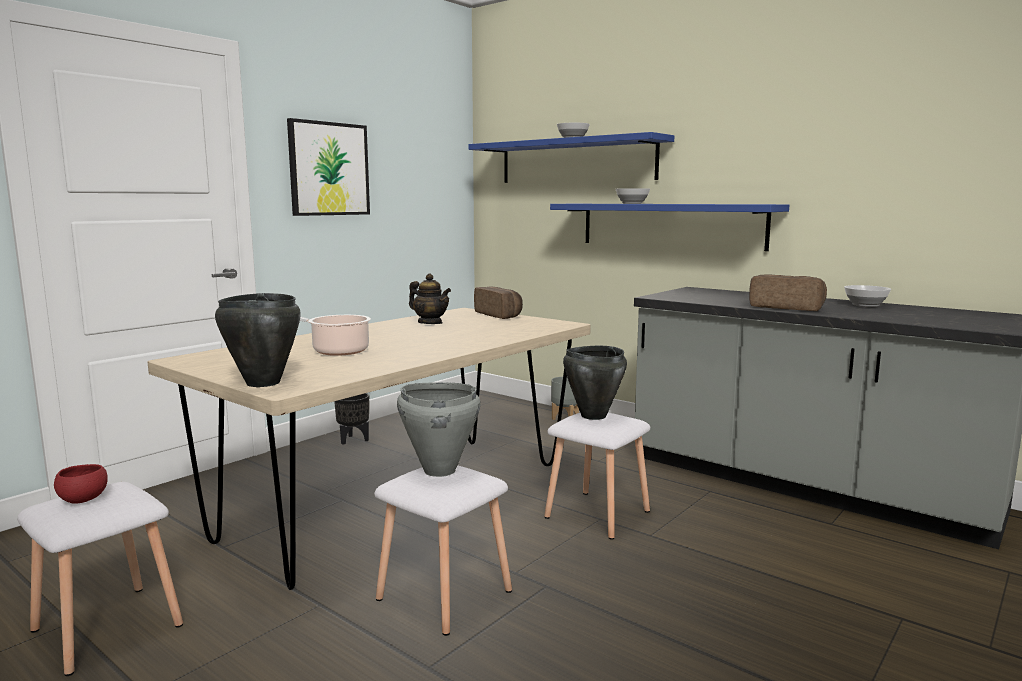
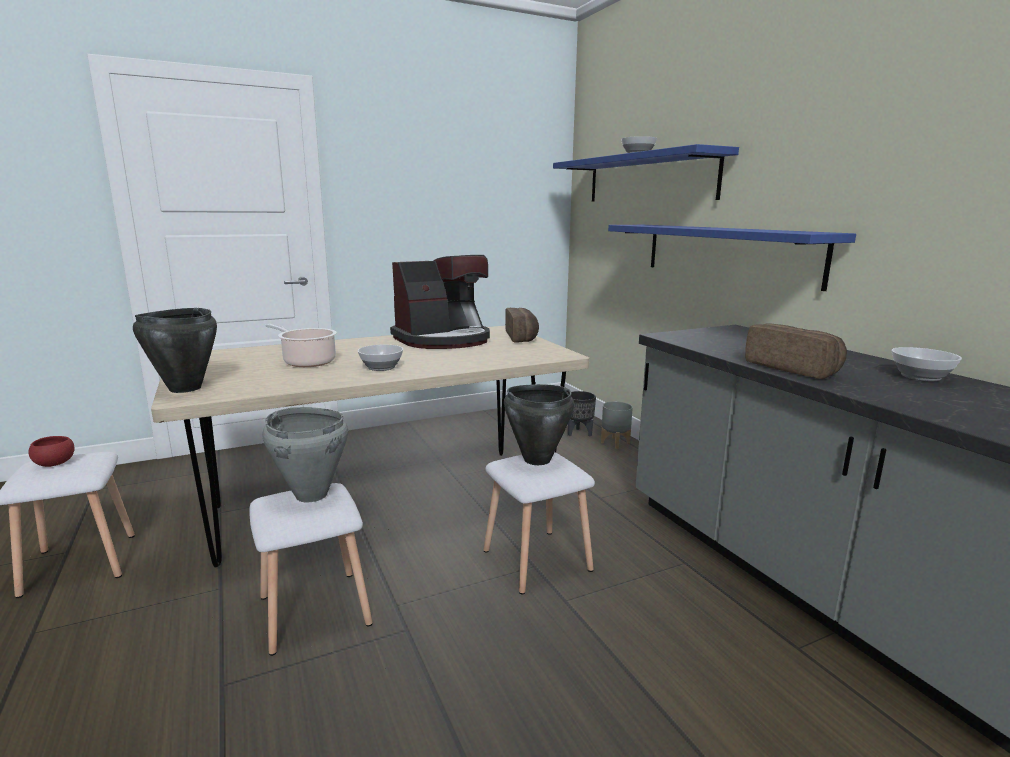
camera: 25 degrees right, 5 degrees up
(329, 169) = (404, 189): picture -> none
(353, 440) = (411, 433): black planter -> black planter (578, 433)
(430, 323) = (443, 340): teapot -> coffee machine
(632, 203) = (684, 226): bowl -> bowl (381, 368)

